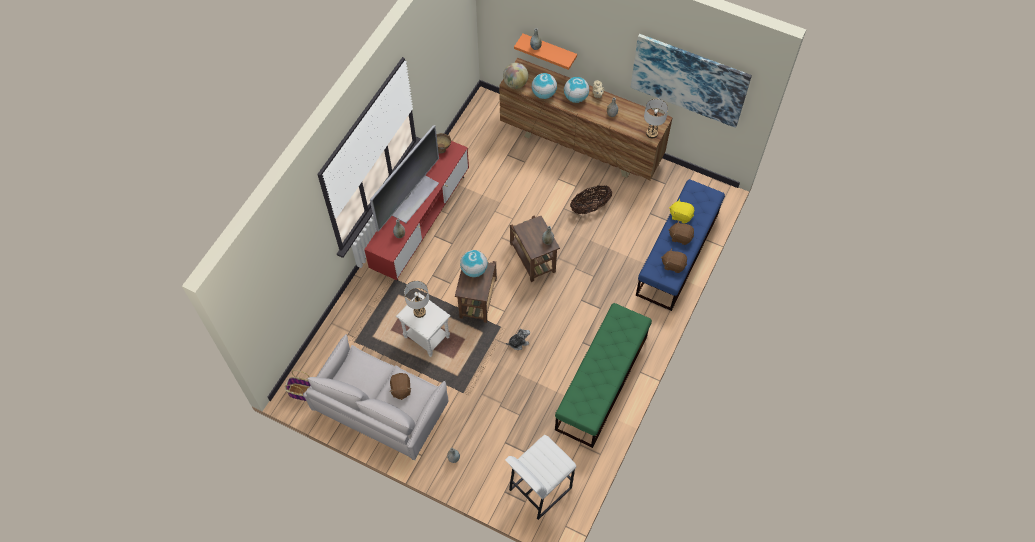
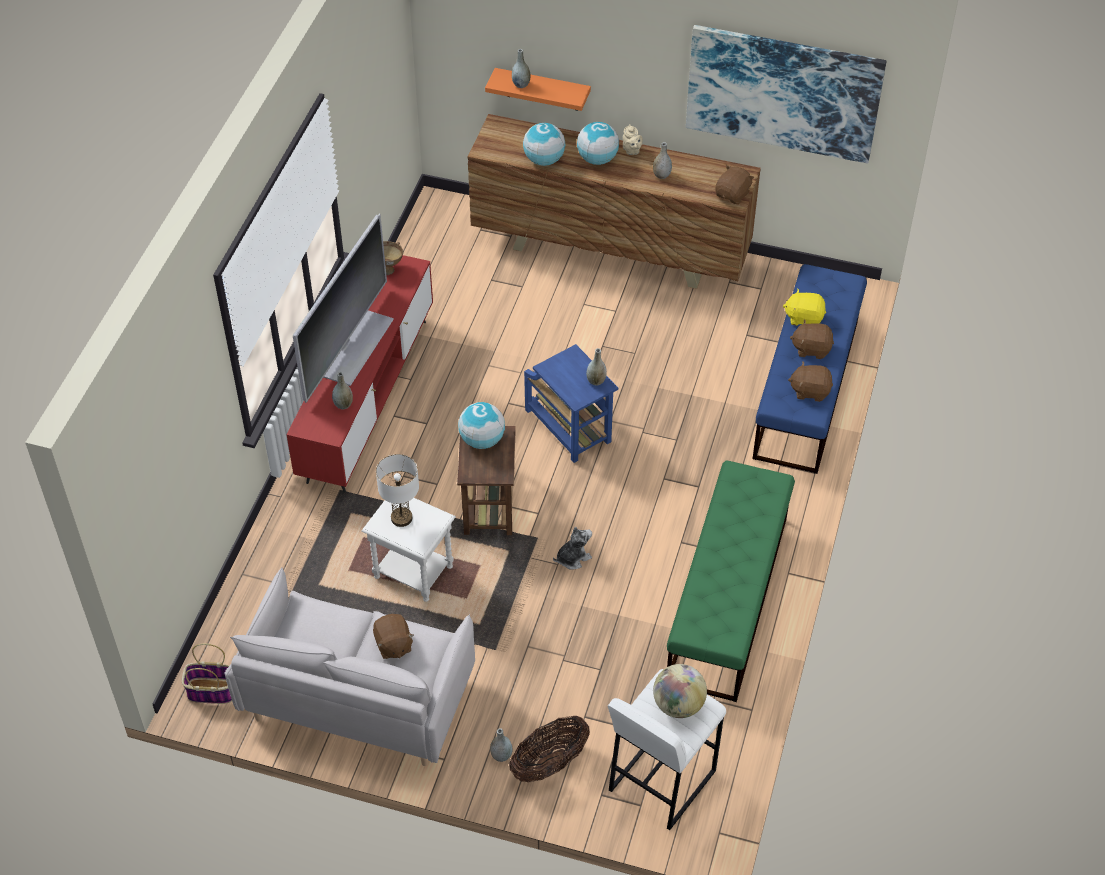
camera: 10 degrees left, 10 degrees down
(515, 83) = (494, 151): globe -> globe (678, 705)
(533, 259) = (569, 428): brown side table -> blue side table
(590, 207) = (646, 339): basket -> basket (549, 763)
(651, 133) = (733, 195): table lamp -> brown plush toy

